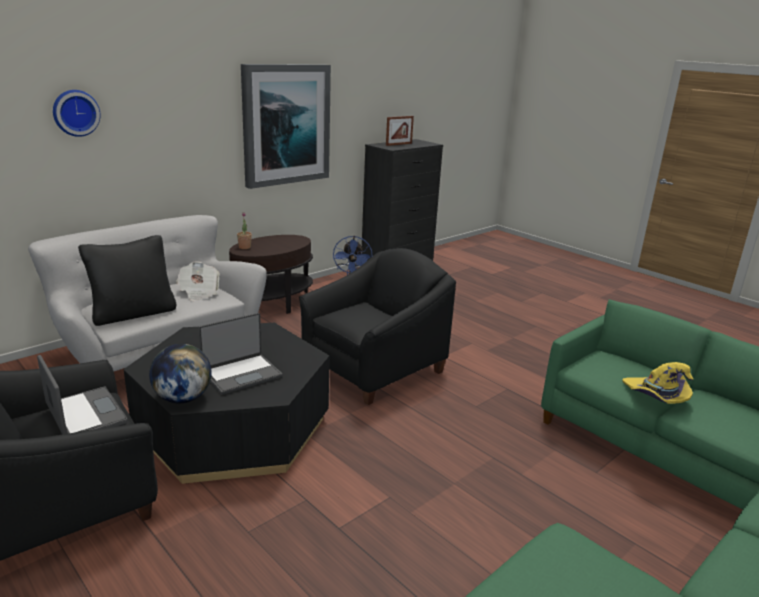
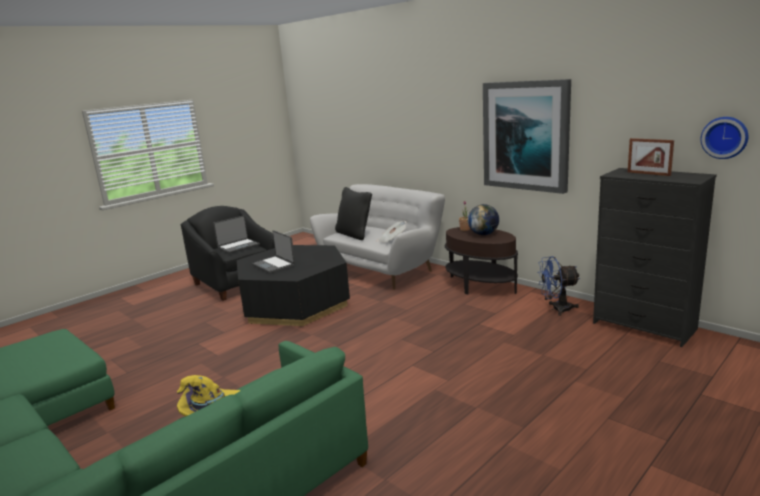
camera: 90 degrees right, 5 degrees down
(75, 112) = (391, 115): wall clock -> wall clock (725, 137)
(182, 398) = (251, 259): globe -> globe (483, 234)
(374, 370) = (376, 336): black armchair -> none

